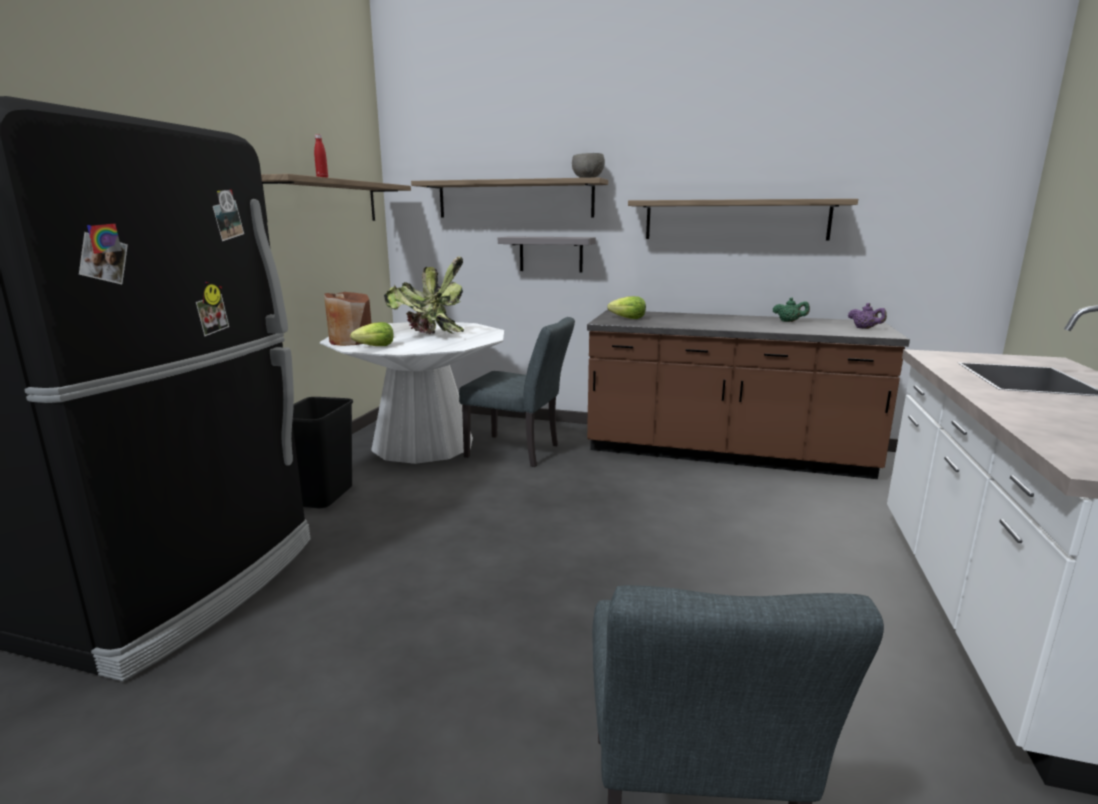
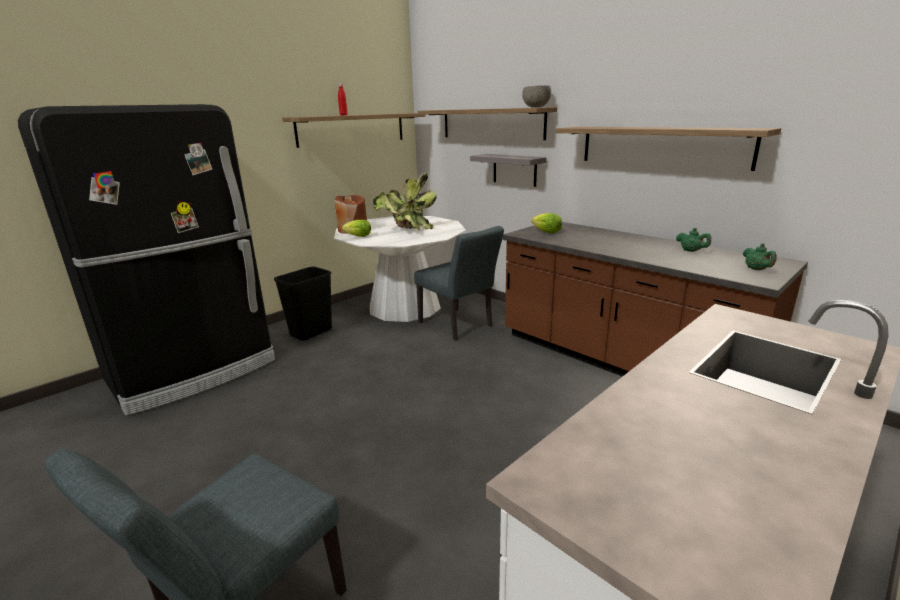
camera: 30 degrees right, 5 degrees up
(865, 328) = (756, 269): purple teapot -> green teapot

